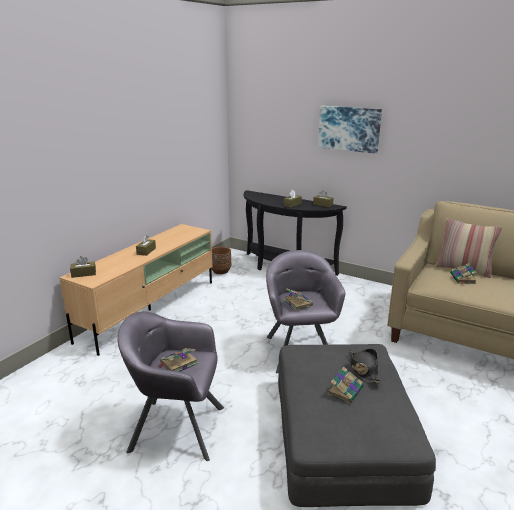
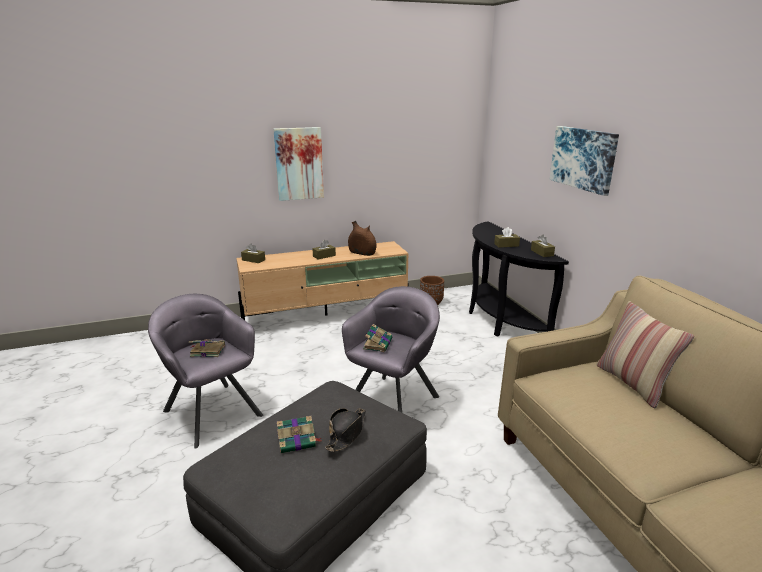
camera: 40 degrees right, 0 degrees up
(104, 163) = (299, 164): none -> picture
(174, 240) = (362, 253): none -> brown vase
(463, 279) = (602, 393): book -> none

